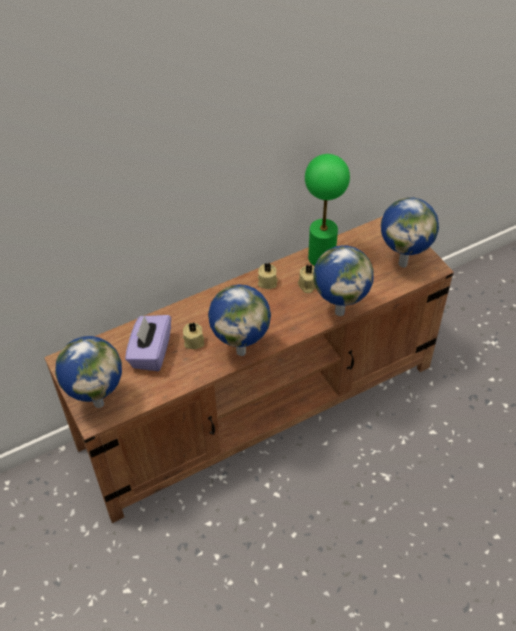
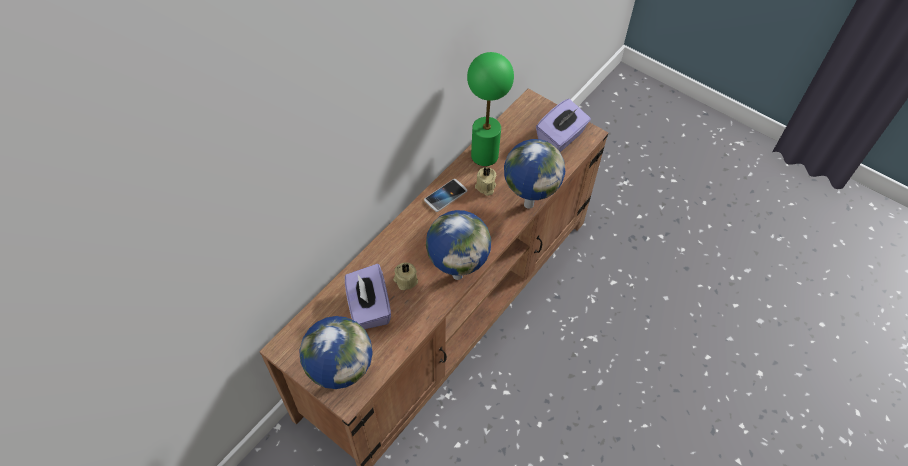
camera: 25 degrees left, 5 degrees up
(267, 281) = (445, 196): beige candle -> phone
(403, 263) = (561, 137): globe -> purple tissue box

